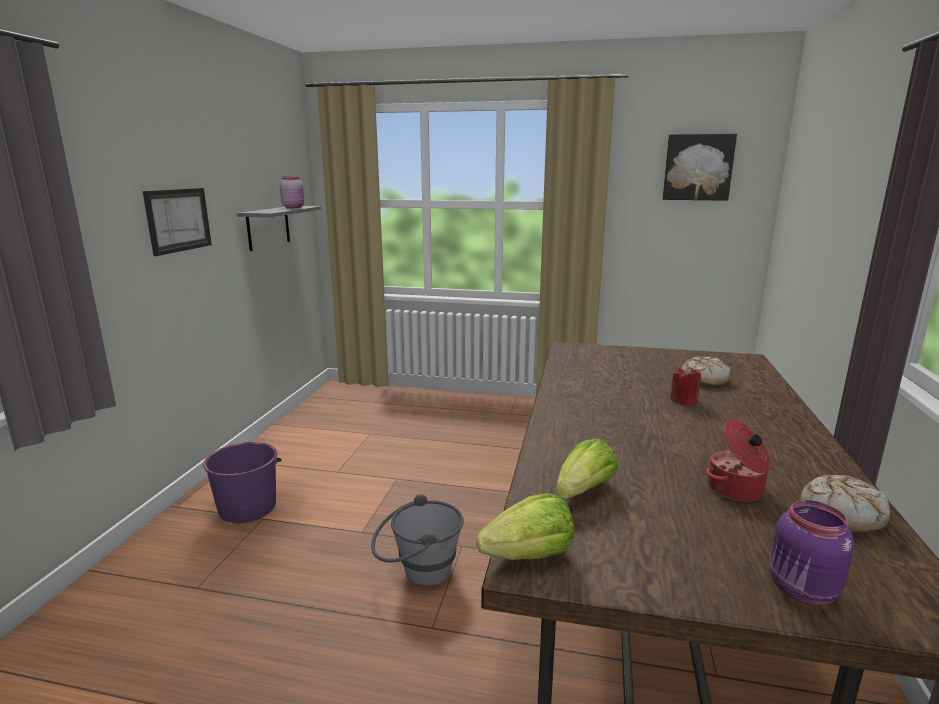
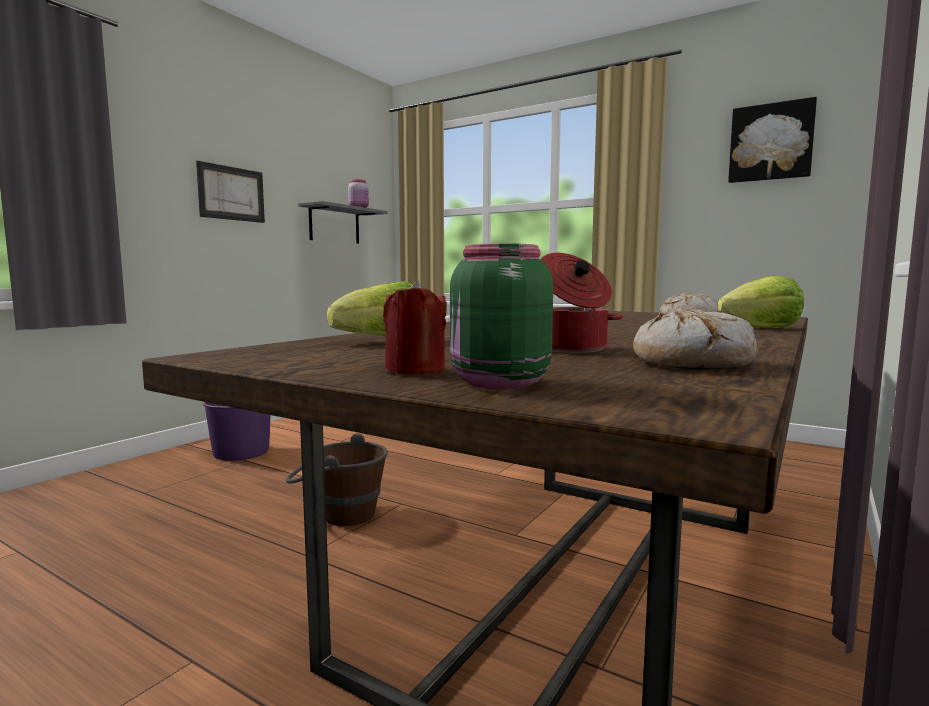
camera: 20 degrees right, 10 degrees down
(417, 572) = (338, 514): grey bucket -> brown bucket
(529, 556) = (231, 353): lettuce -> lettuce (762, 328)
(684, 400) = (632, 324): red candle -> red candle (415, 370)
(801, 590) = (497, 383): purple jar -> green jar

